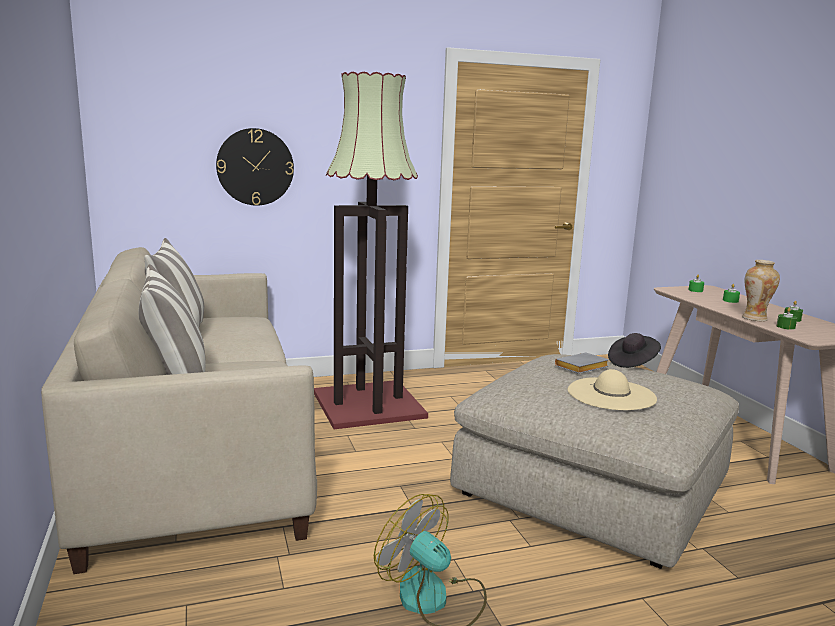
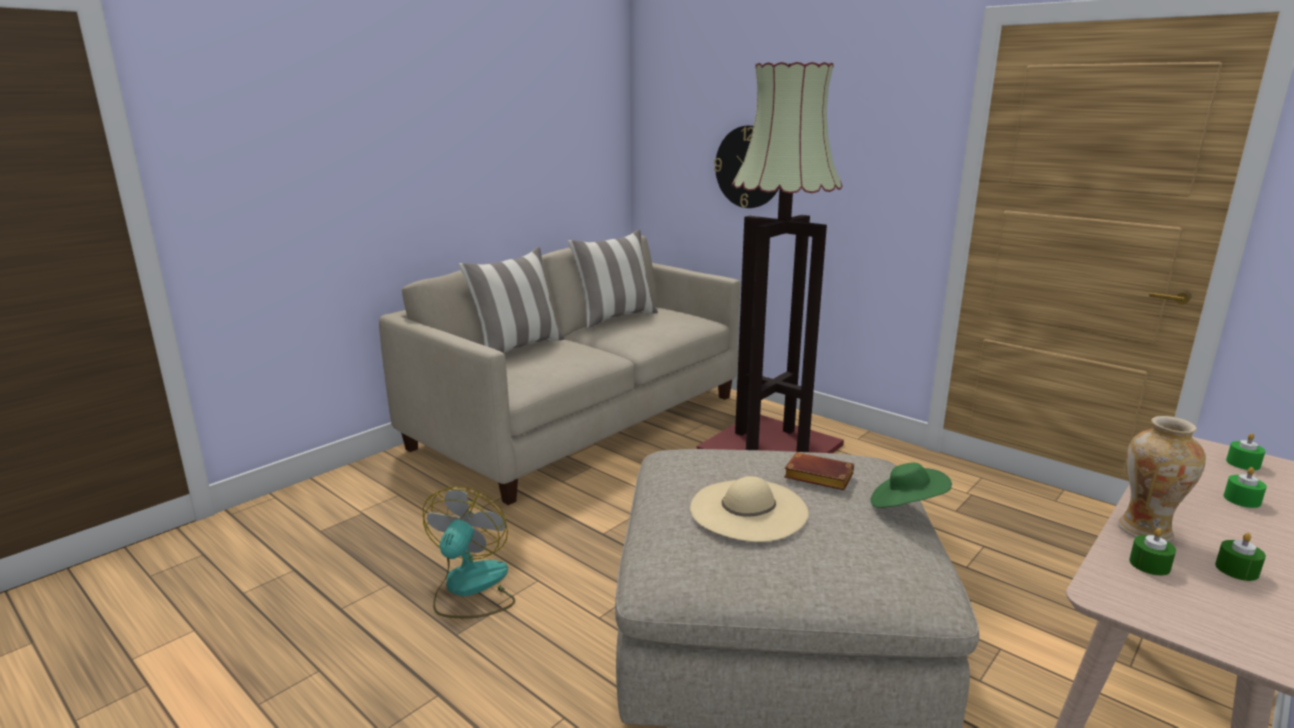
camera: 60 degrees right, 5 degrees up
(581, 368) = (816, 477): grey book -> brown book
(632, 362) = (906, 506): black hat -> green hat

